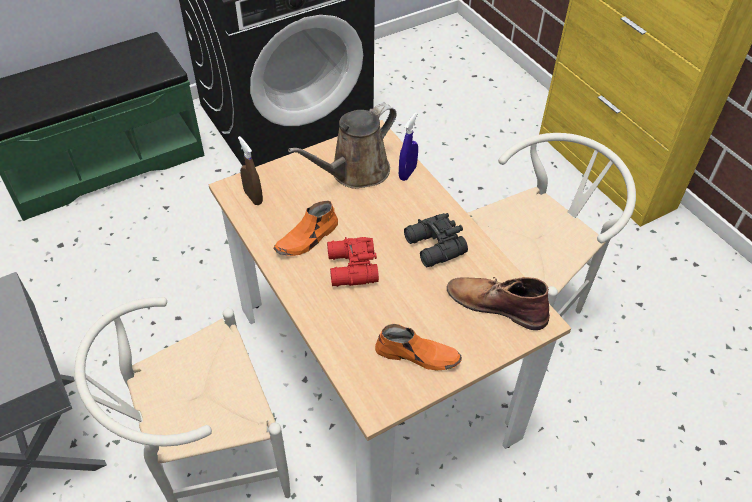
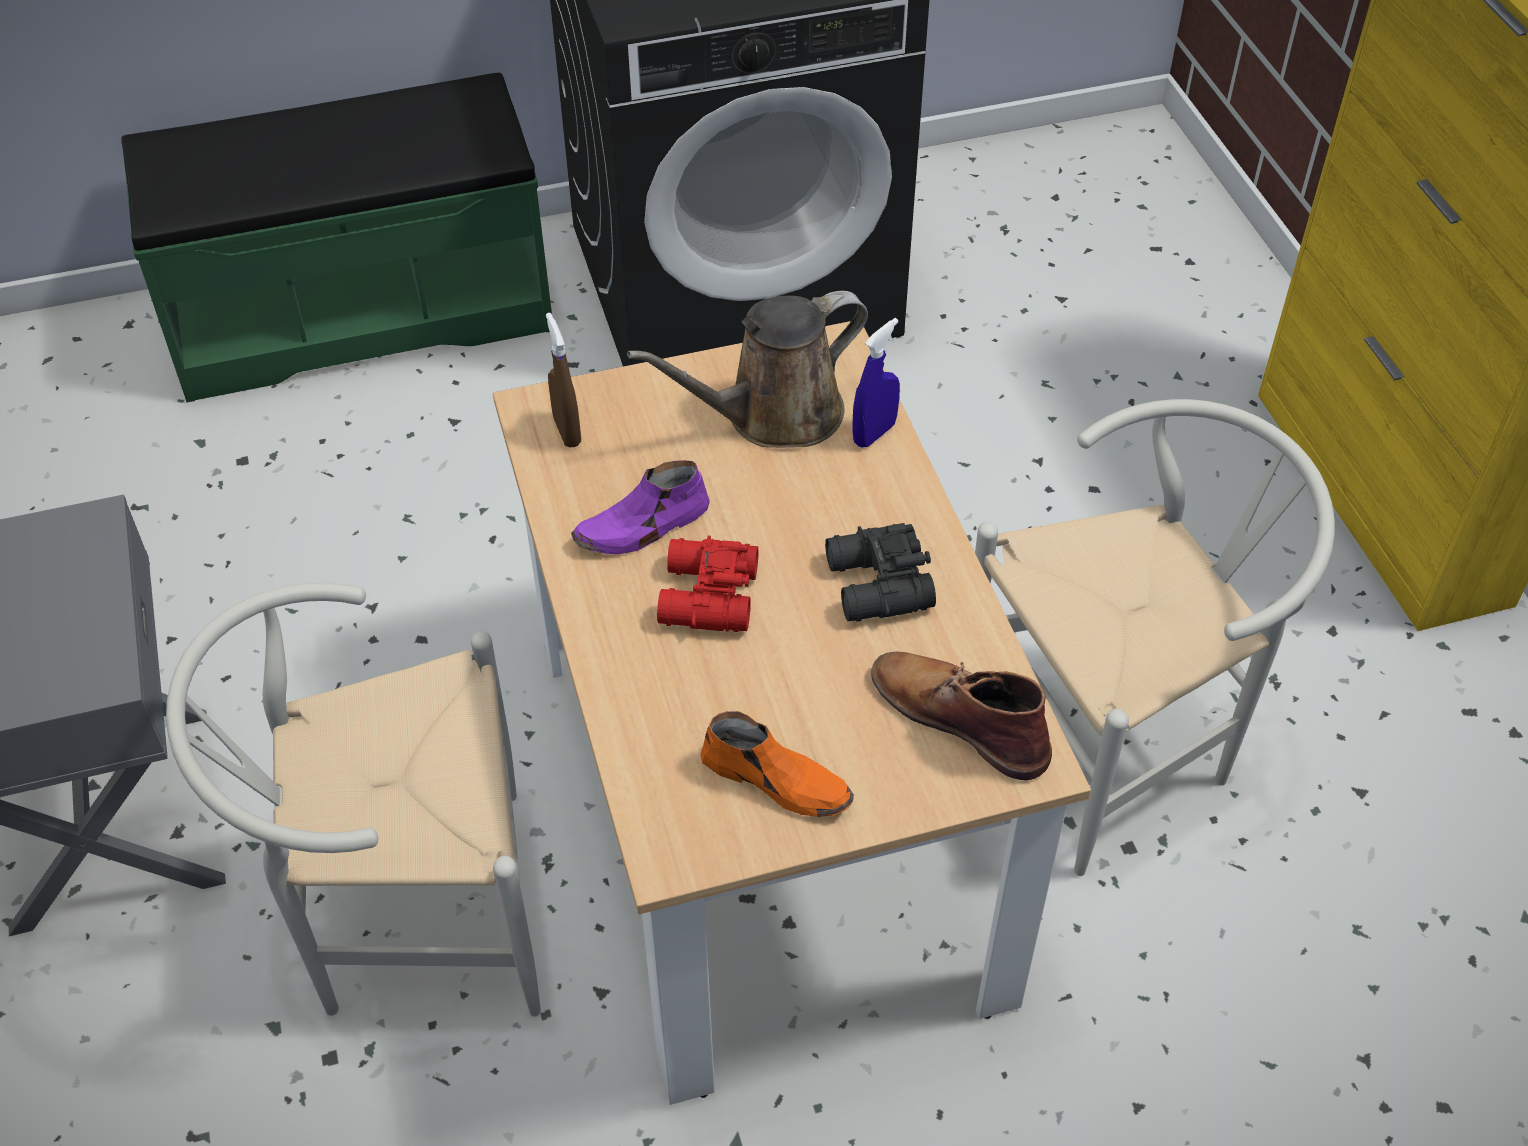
camera: 15 degrees right, 0 degrees up
(307, 238) = (643, 527): orange shoe -> purple shoe

